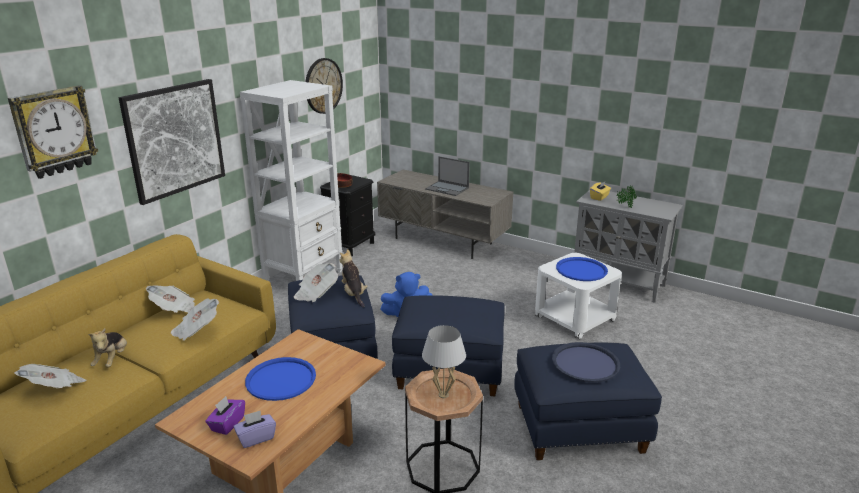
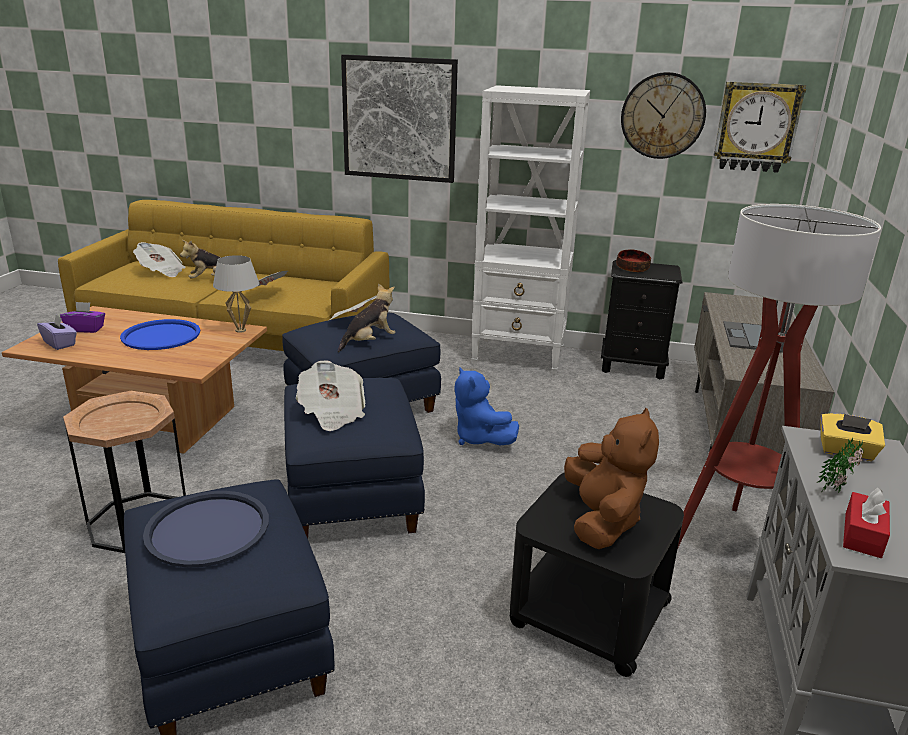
camera: 70 degrees right, 0 degrees up
(54, 131) = (277, 72): wall clock -> wall clock (756, 127)
(174, 309) = (300, 279): newspaper -> newspaper (332, 413)
(443, 395) = (118, 419): white table lamp -> white table lamp (240, 330)
(536, 272) = (732, 544): none -> floor lamp
(574, 319) = (588, 613): white side table -> black side table
(581, 270) = (602, 520): blue tray -> brown plush toy
(654, 211) = (862, 535): none -> red tissue box

